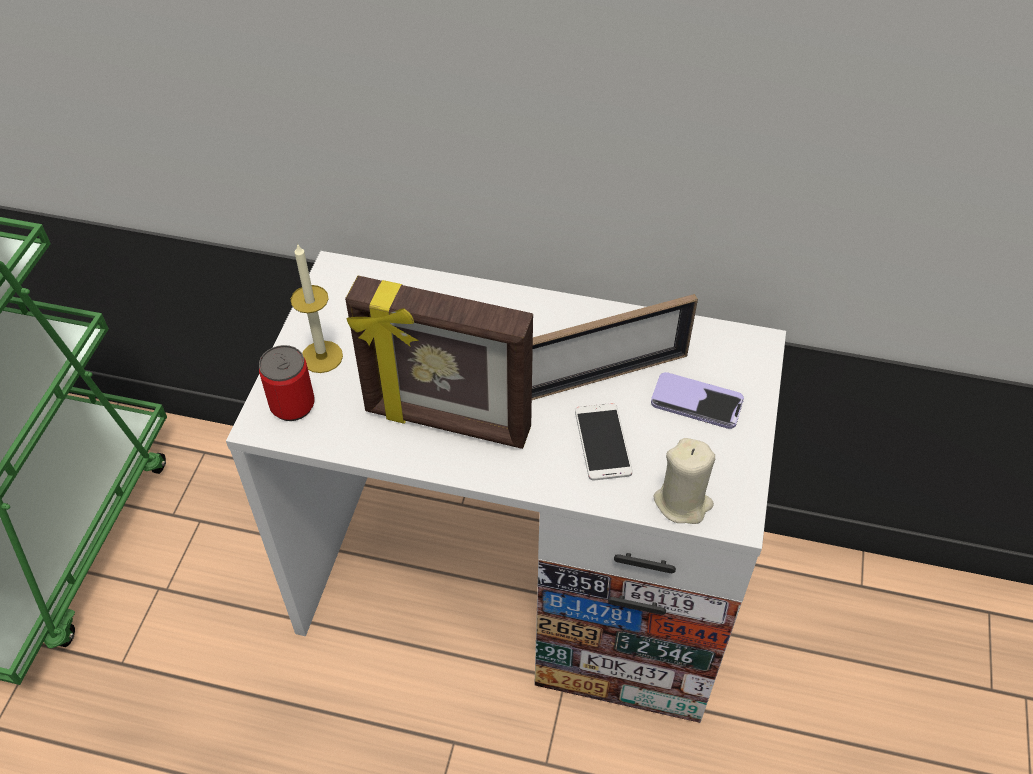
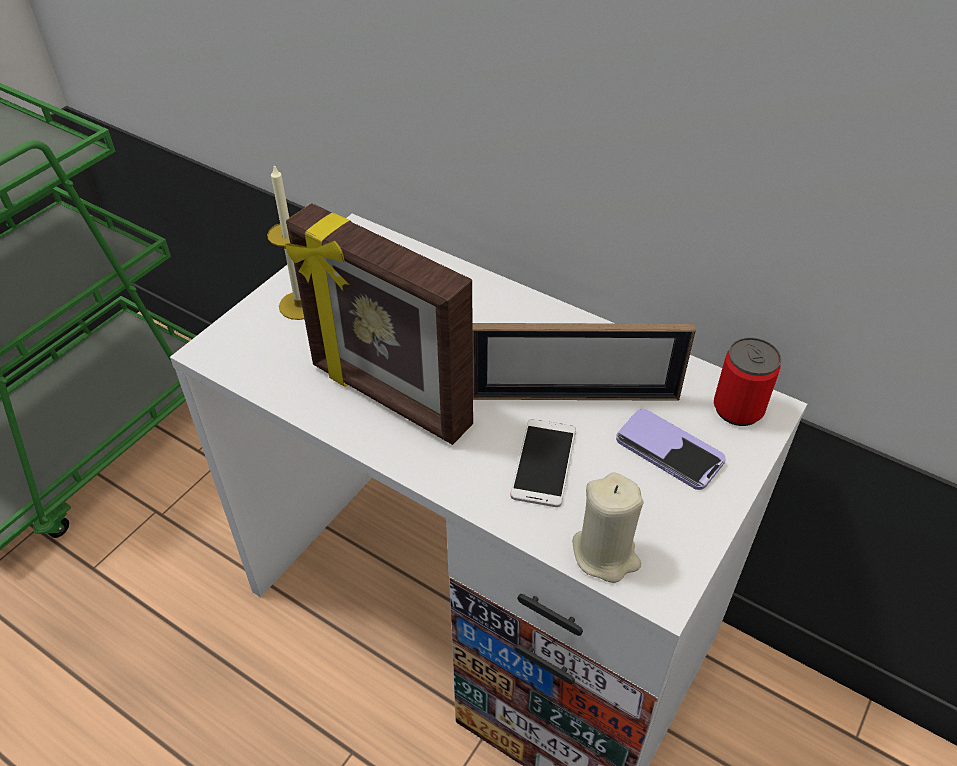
camera: 20 degrees right, 5 degrees down
(292, 405) = (248, 341): can -> can (738, 409)

